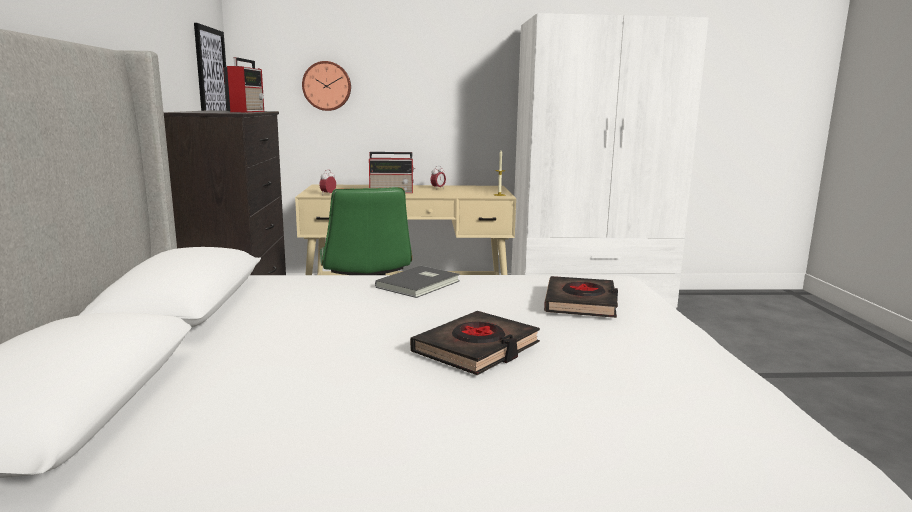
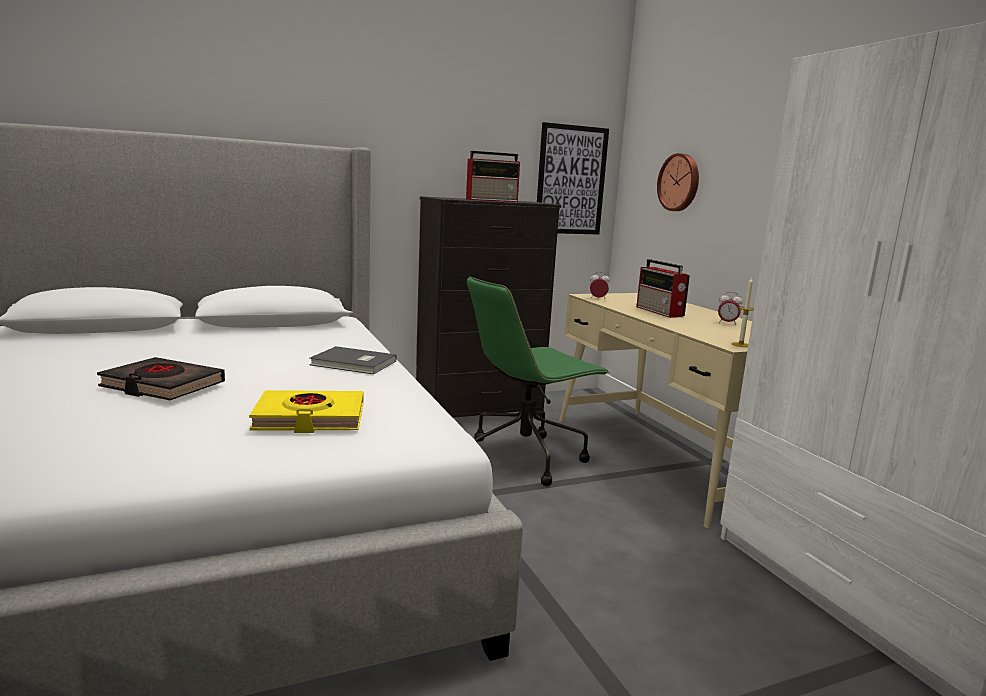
camera: 70 degrees right, 0 degrees up
(581, 303) = (310, 418): black book -> yellow book

